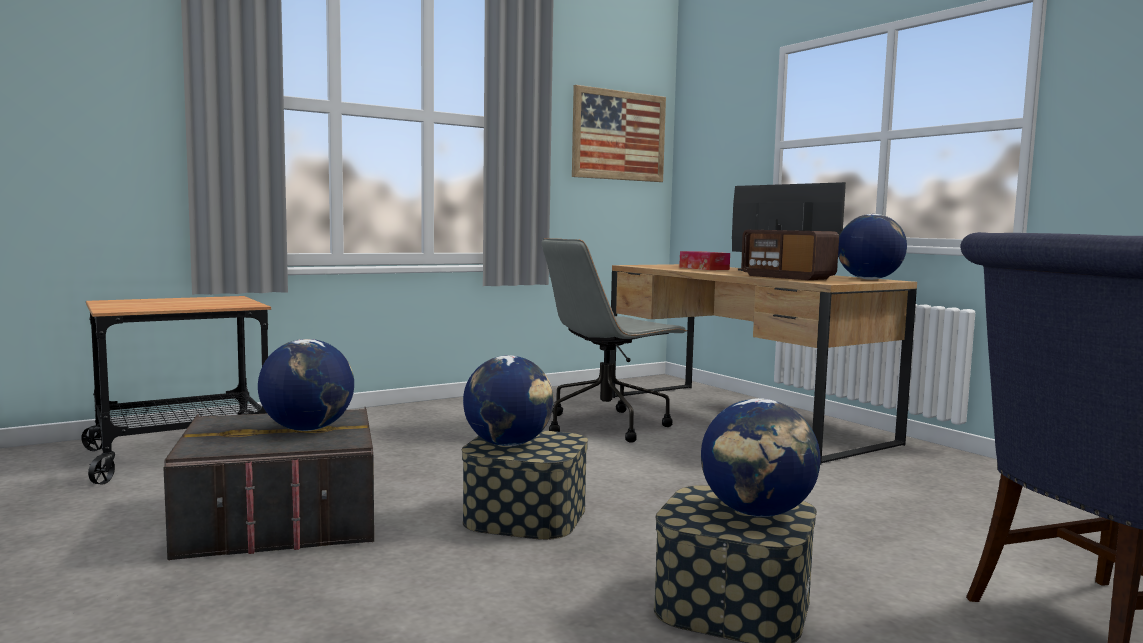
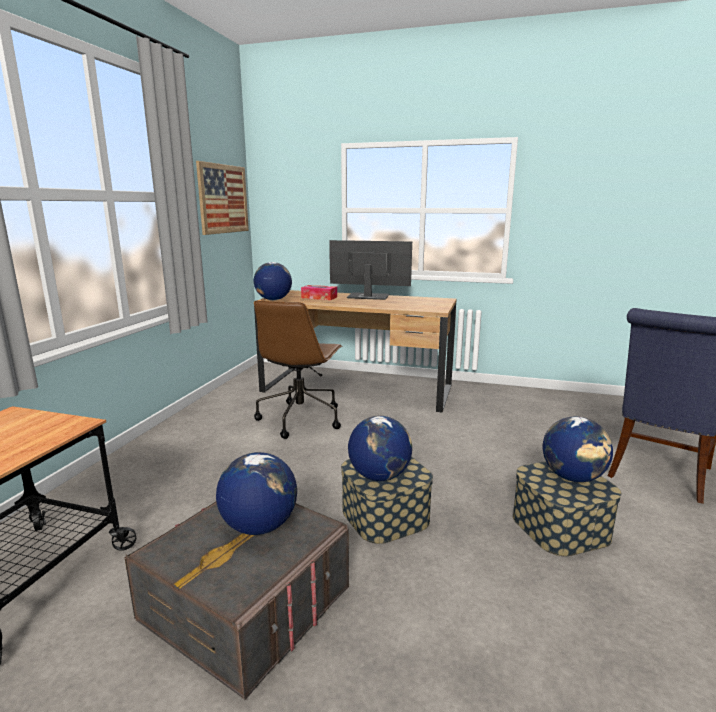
camera: 40 degrees left, 10 degrees up
(607, 425) = (300, 418): grey office chair -> brown office chair
(787, 277) = (399, 305): radio -> none
(868, 279) = (434, 299): globe -> globe (273, 300)

